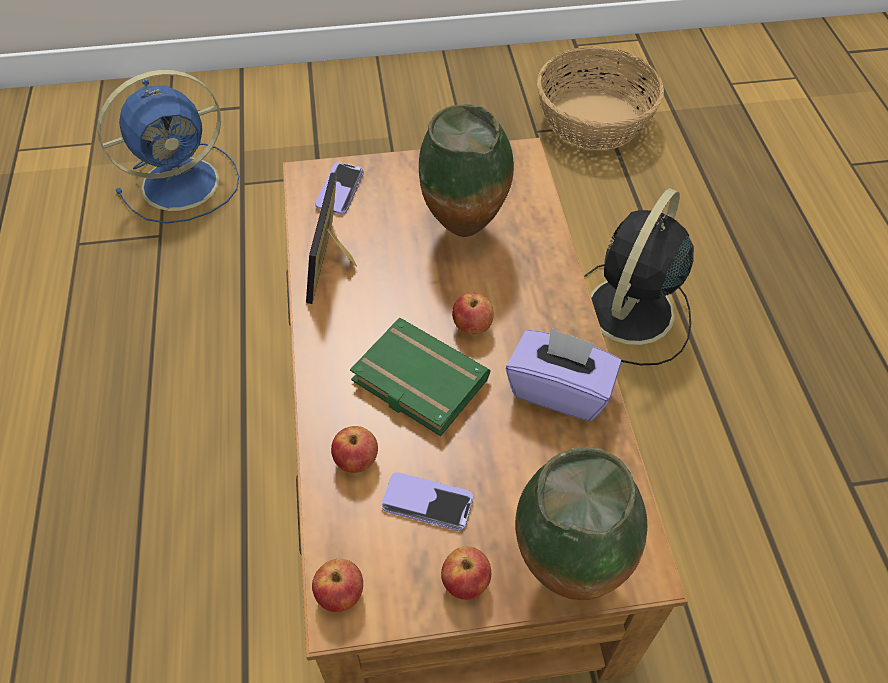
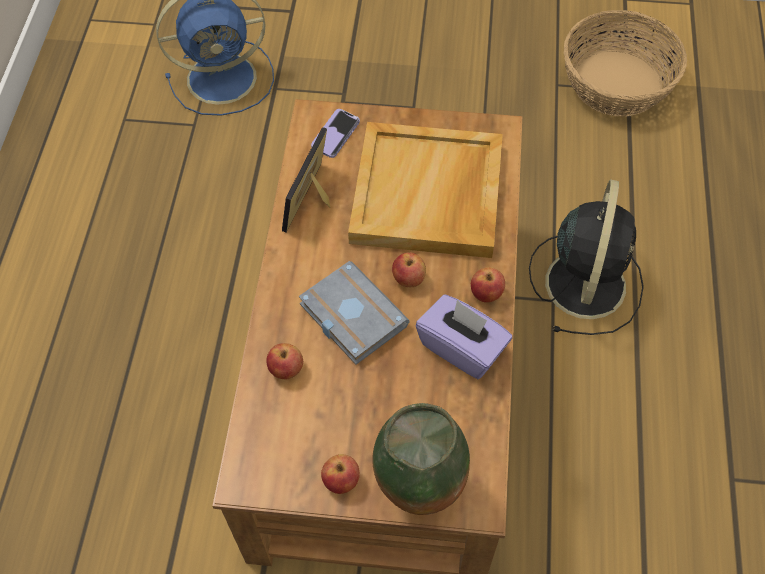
camera: 15 degrees right, 5 degrees up
(340, 595) = (248, 467): apple -> apple (486, 294)
(415, 382) = (349, 316): green book -> grey book
(427, 503) = (330, 414): phone -> none
(465, 233) = (428, 195): vase -> beige tray
(628, 313) = (585, 281): black fan -> black fan turned 150 degrees clockwise

